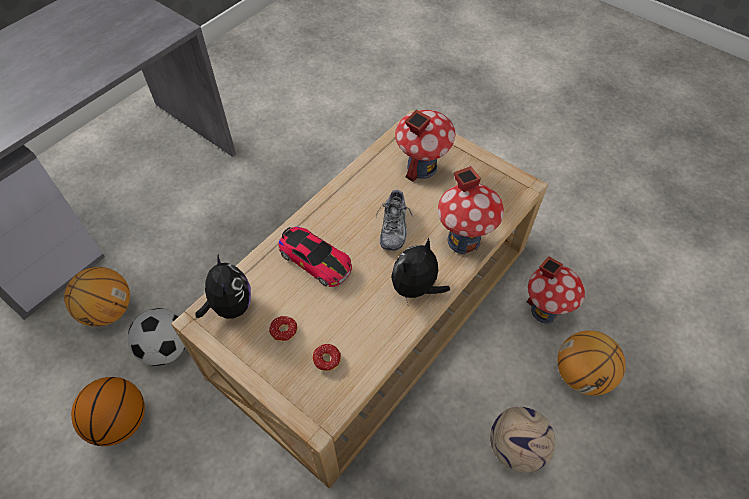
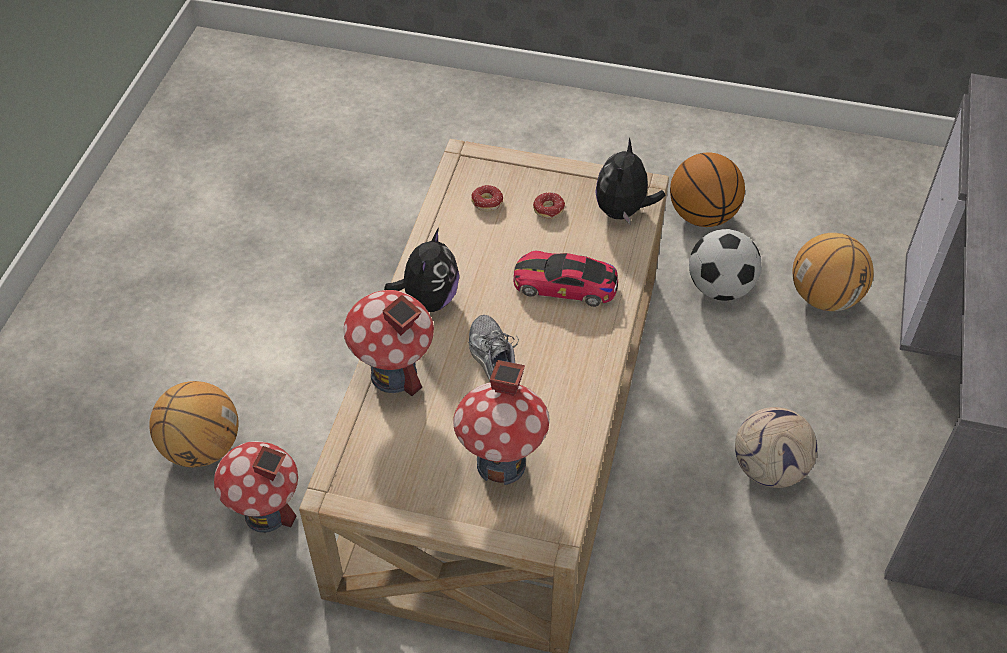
camera: 155 degrees right, 5 degrees down
(230, 305) = (623, 211): plush toy -> plush toy turned 60 degrees clockwise
(515, 447) = (270, 344): football -> football (770, 469)

